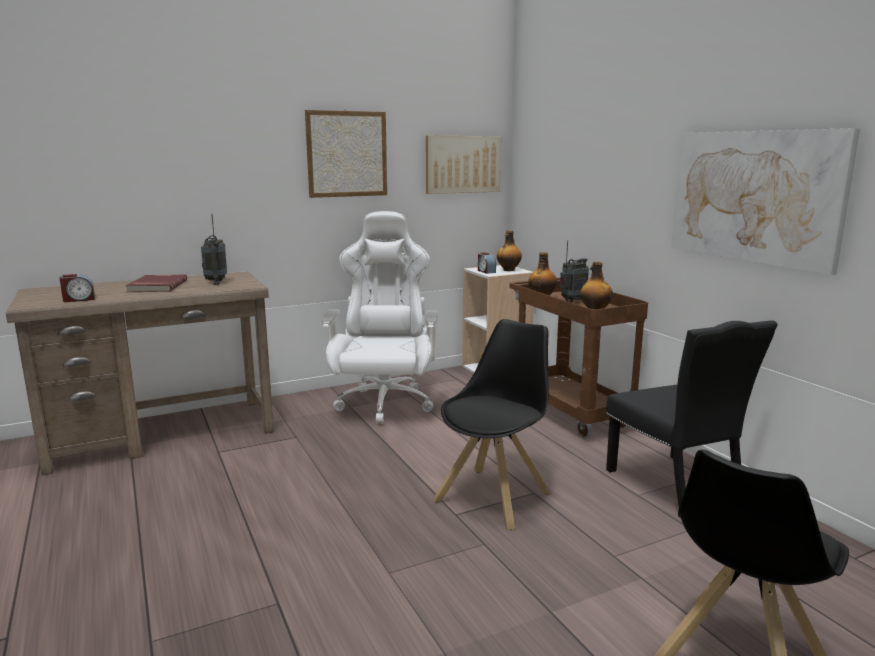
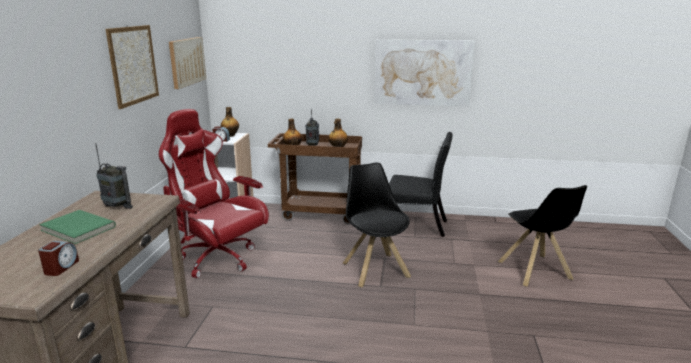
camera: 55 degrees left, 5 degrees up
(156, 286) = (77, 229): red book -> green book
(384, 407) = (221, 260): white office chair -> red office chair

